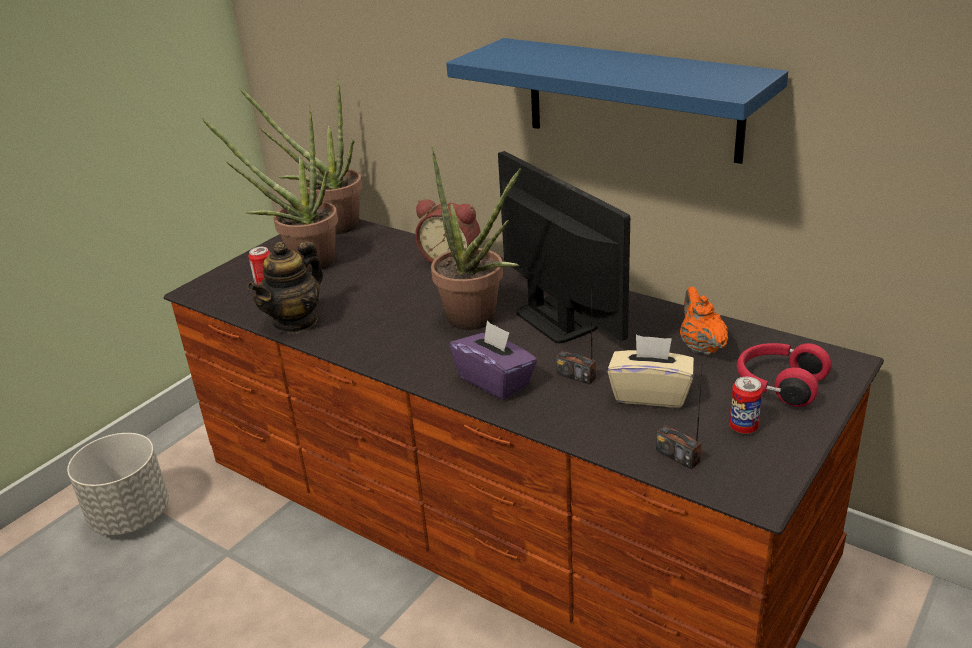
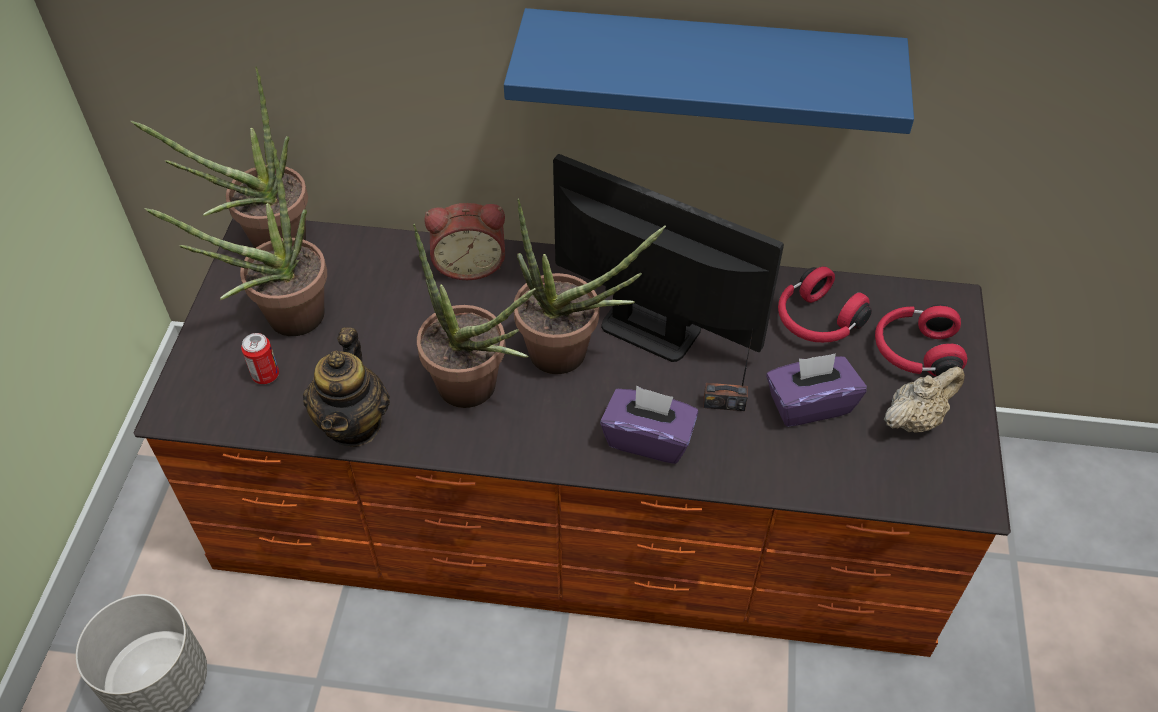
camera: 30 degrees left, 20 degrees up
(392, 325) = (476, 392): none -> potted plant
(650, 394) = (809, 404): beige tissue box -> purple tissue box
(677, 456) = (881, 477): radio -> none
(701, 346) = (816, 321): orange teapot -> red headphones
(743, 427) = (915, 419): can -> beige teapot

